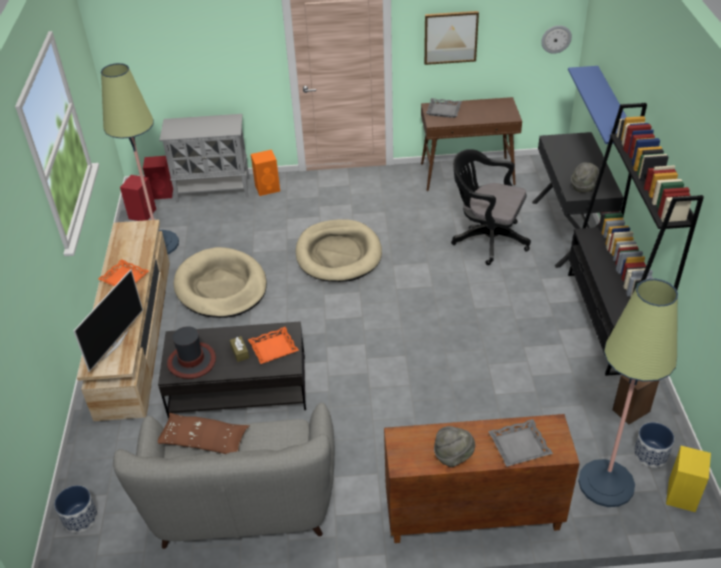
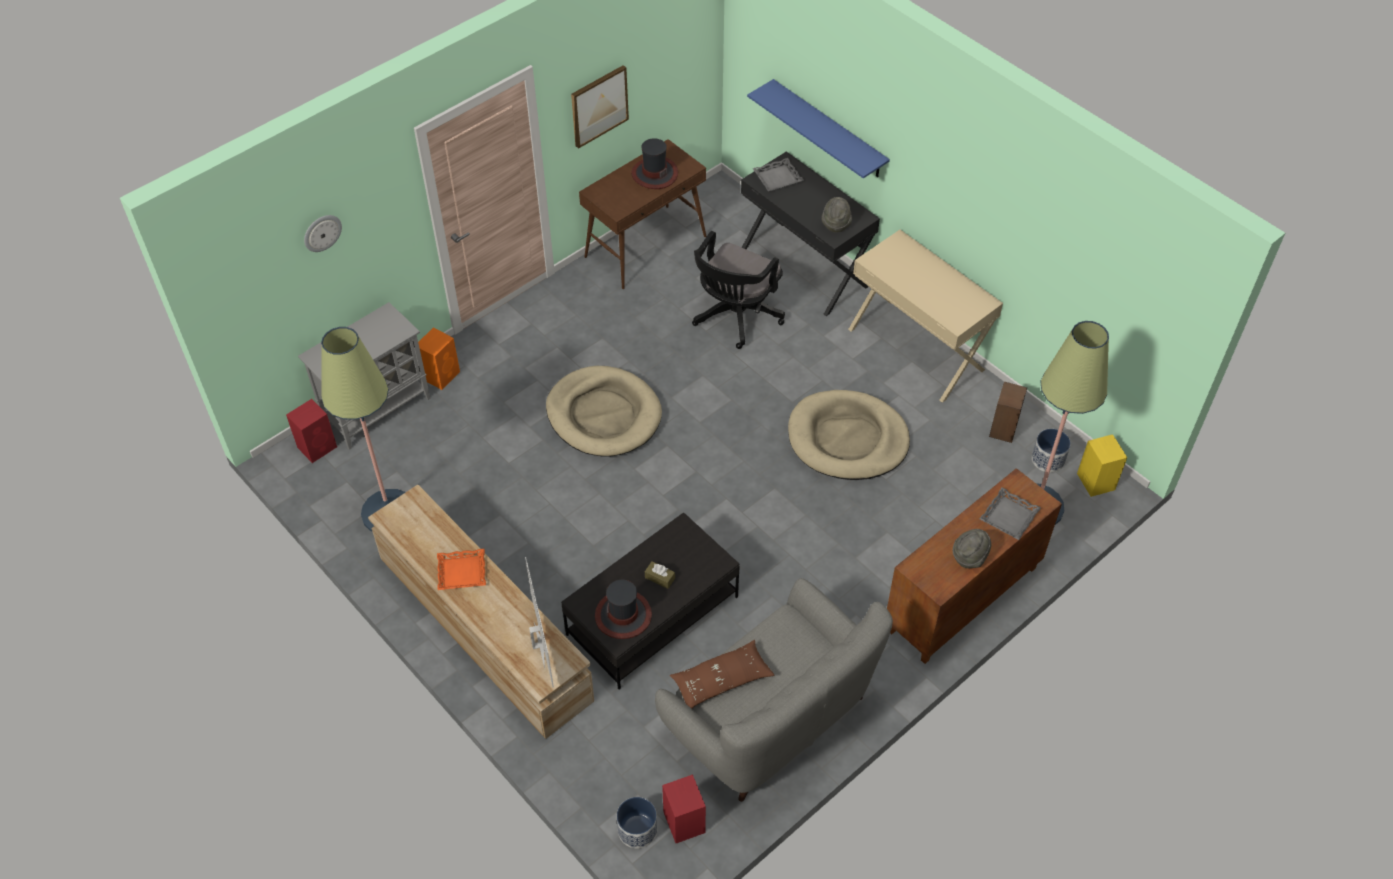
camera: 40 degrees left, 10 degrees up
(142, 213) = (324, 485): red speaker -> red speaker (683, 821)
(221, 287) = (518, 521): beige dog bed -> beige dog bed (847, 439)
(273, 348) = (687, 554): orange tray -> none
(443, 110) = (613, 190): grey tray -> grey tray (777, 178)
(482, 111) = (654, 173): none -> hat
(486, 239) = (735, 317): black office chair -> black office chair turned 45 degrees counterclockwise
(556, 39) = (700, 58): wall clock -> wall clock (322, 232)
(608, 320) = (916, 349): black bookcase -> beige desk

